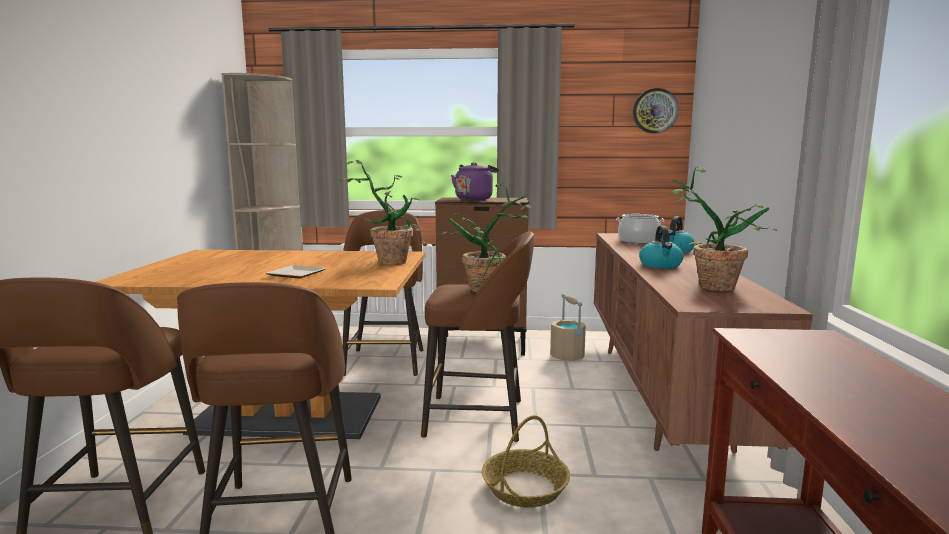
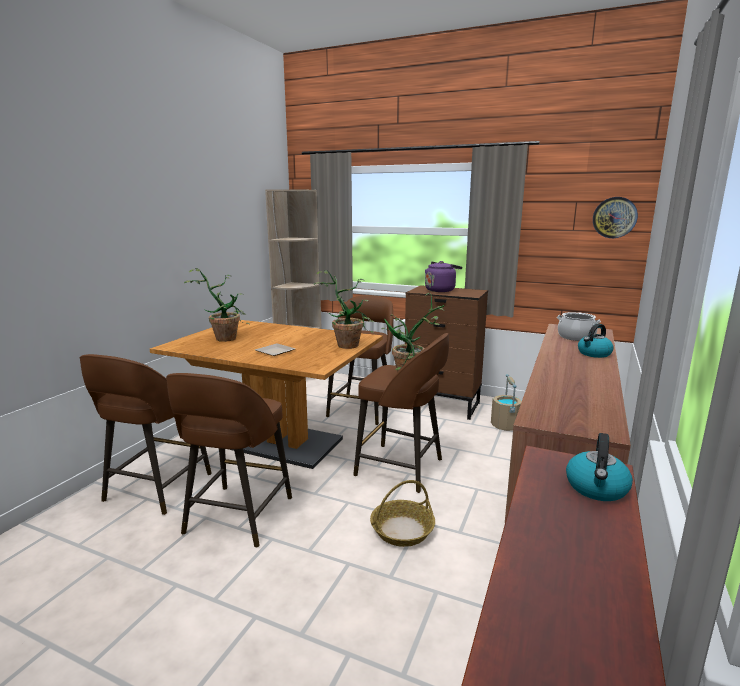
camera: 20 degrees right, 5 degrees up
(660, 265) = (560, 370): kettle -> kettle (597, 488)
(707, 285) = (573, 399): potted plant -> potted plant (225, 337)

